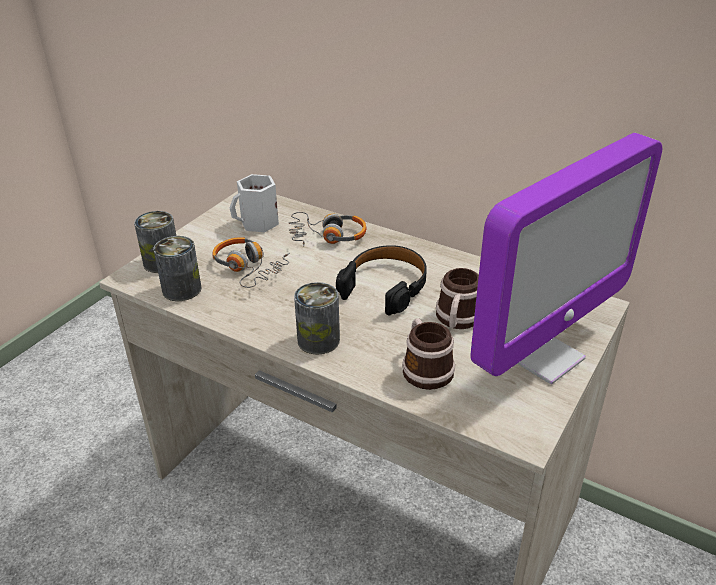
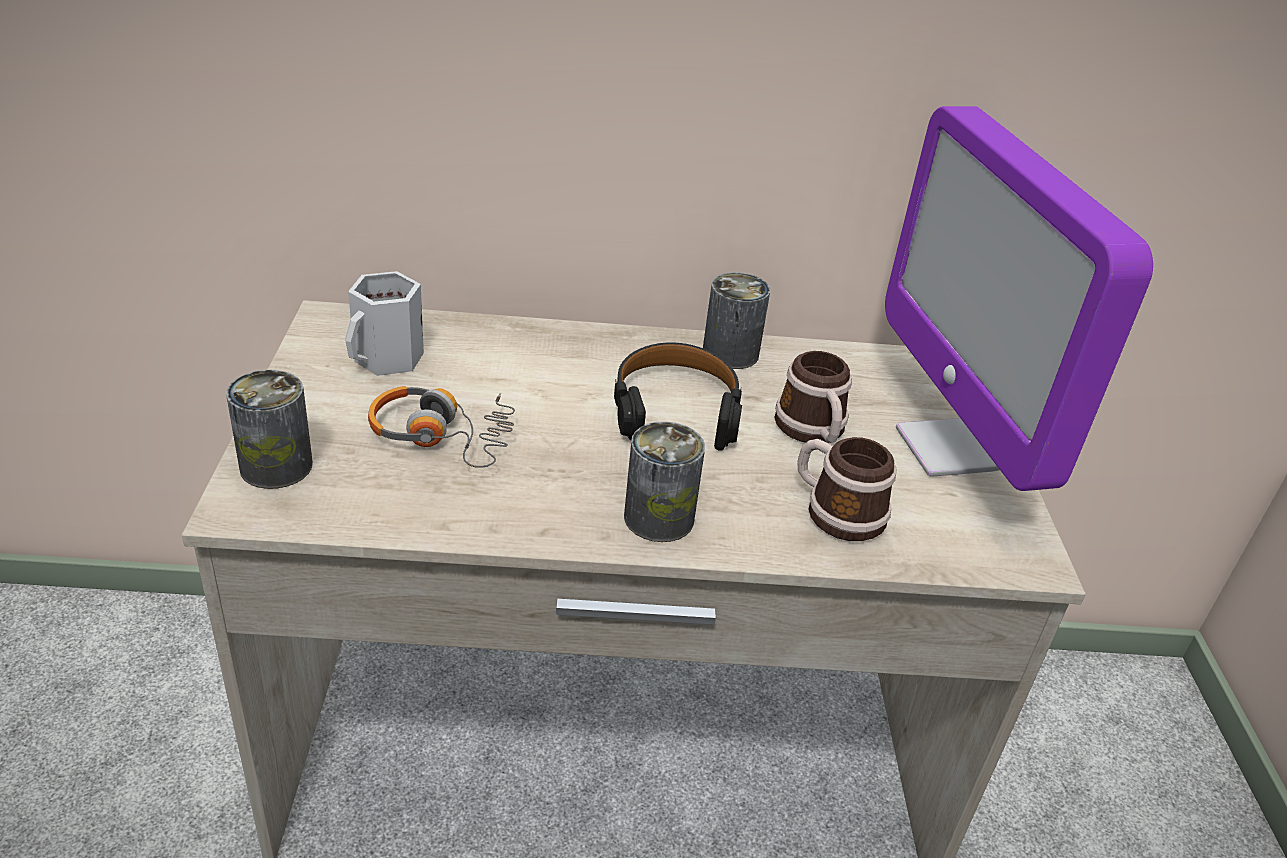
camera: 35 degrees left, 0 degrees up
(181, 289) = (359, 503): can -> can (730, 353)
(327, 236) = (520, 354): headphones -> none
(542, 356) = (952, 448): monitor -> monitor turned 150 degrees clockwise

